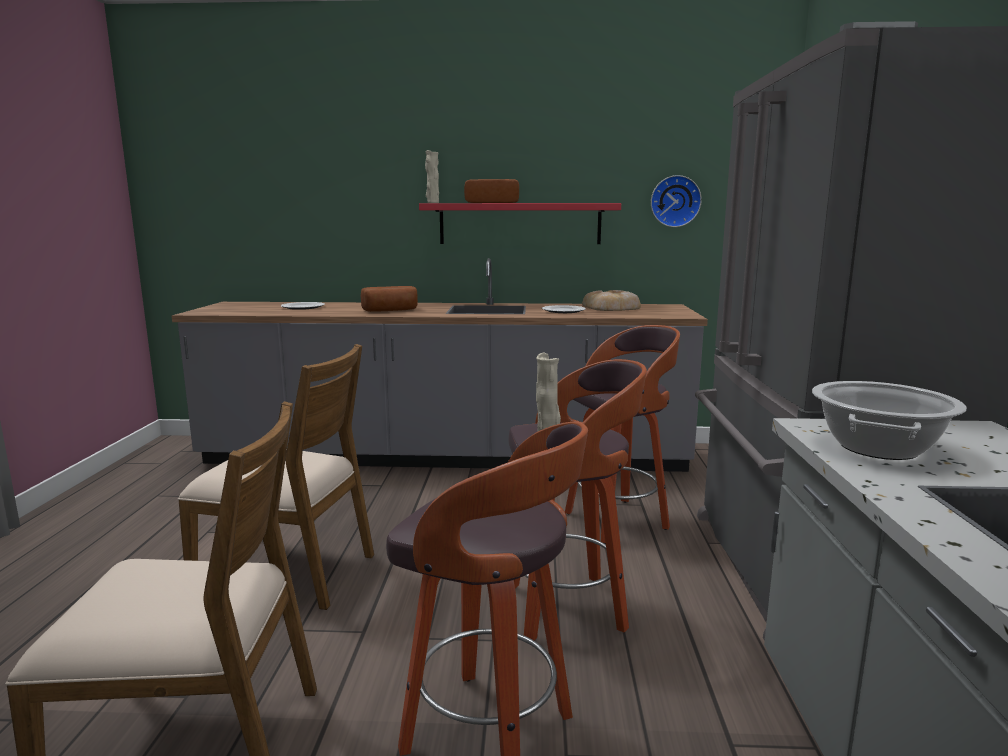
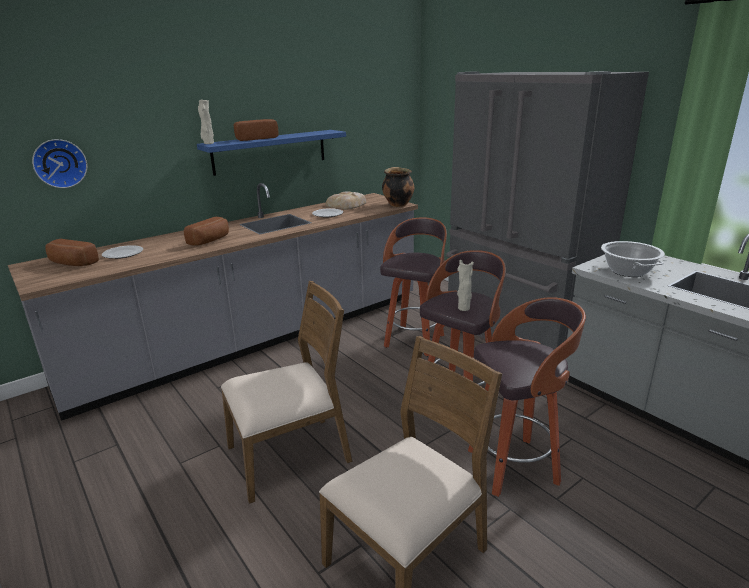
camera: 40 degrees left, 10 degrees up
(254, 306) = (71, 263): none -> bread
(520, 224) = (270, 151): red shelf -> blue shelf
(675, 201) = (363, 124): wall clock -> wall clock (59, 163)
(678, 315) = (397, 204): none -> cooking pot

